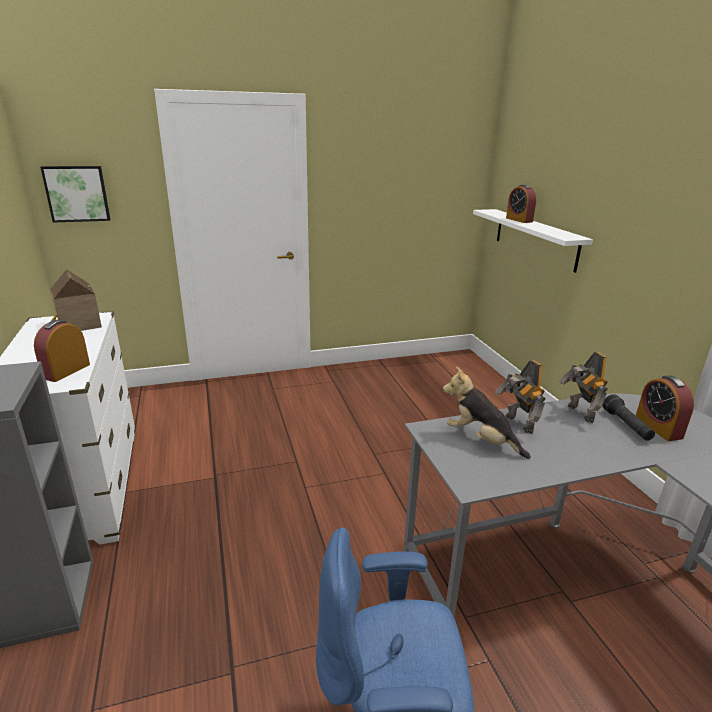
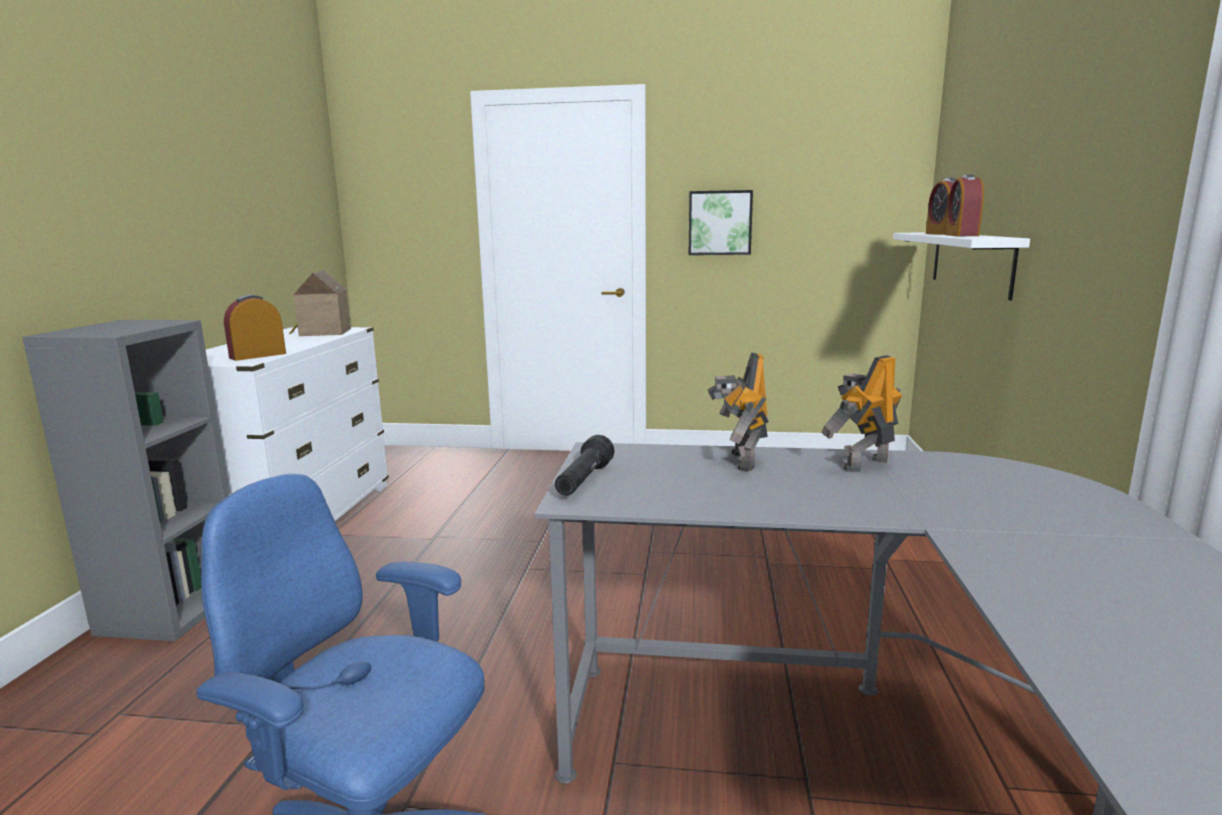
camera: 25 degrees right, 10 degrees down
(77, 193) = (385, 210): picture -> picture (720, 223)
(481, 440) = (657, 467): plush toy -> none
(579, 413) = (863, 464): toy robot -> toy robot turned 45 degrees clockwise
(626, 426) = (932, 485): black flashlight -> black flashlight (583, 481)
(658, 427) = (995, 494): alarm clock -> alarm clock (961, 235)

